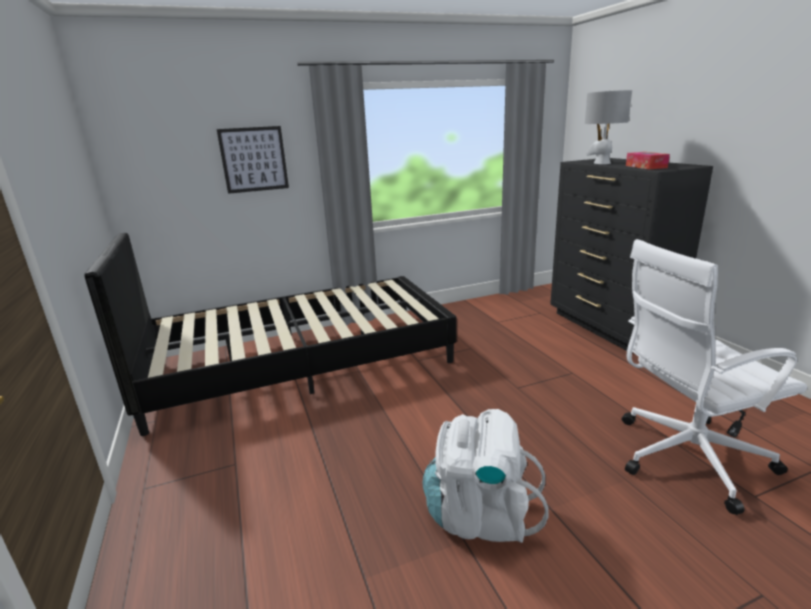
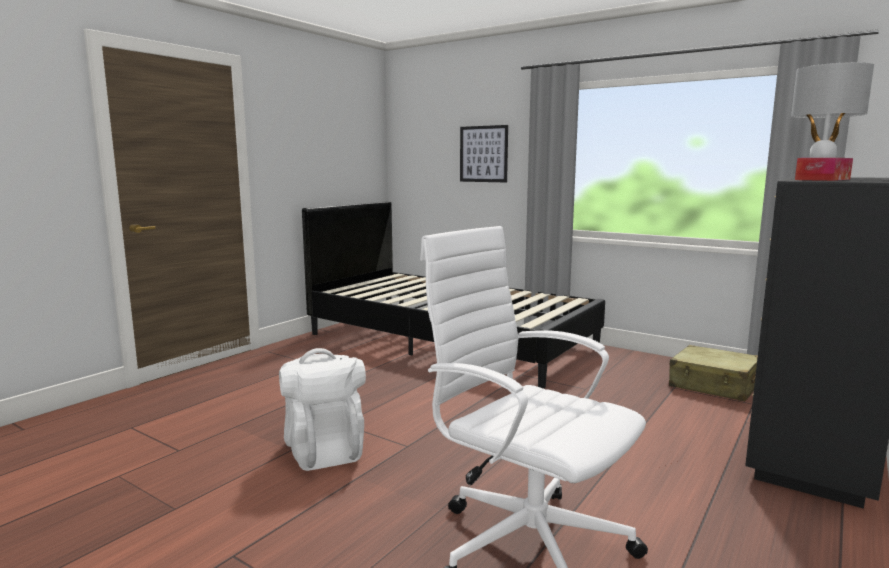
camera: 55 degrees right, 10 degrees down
(506, 311) = (714, 386): none -> beige suitcase

